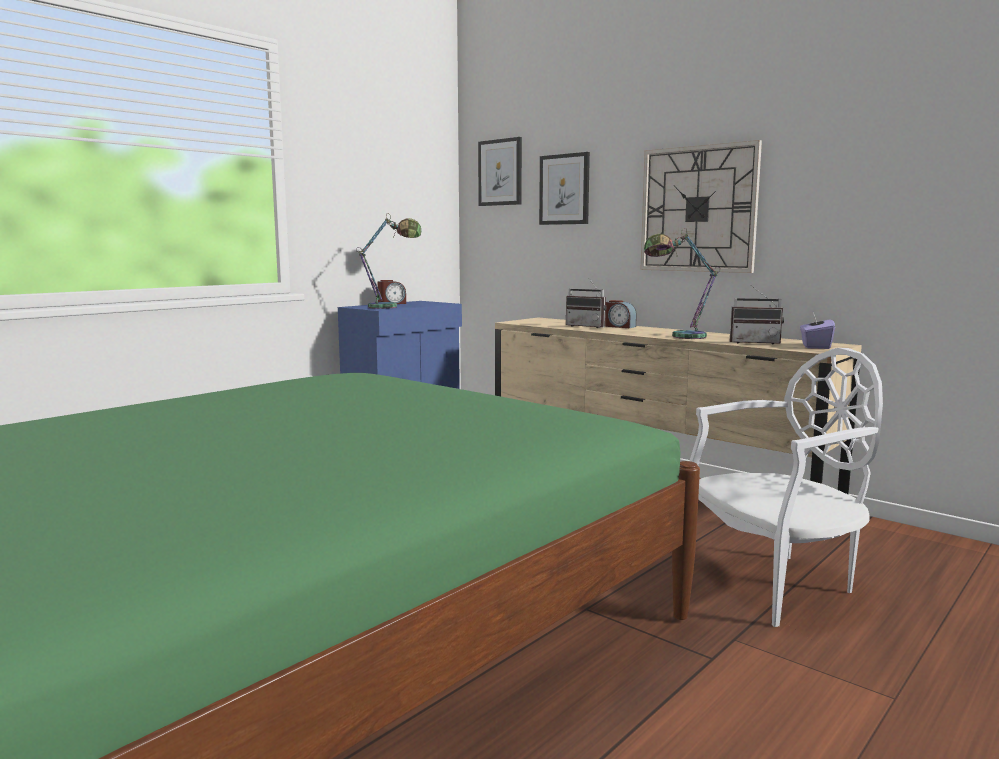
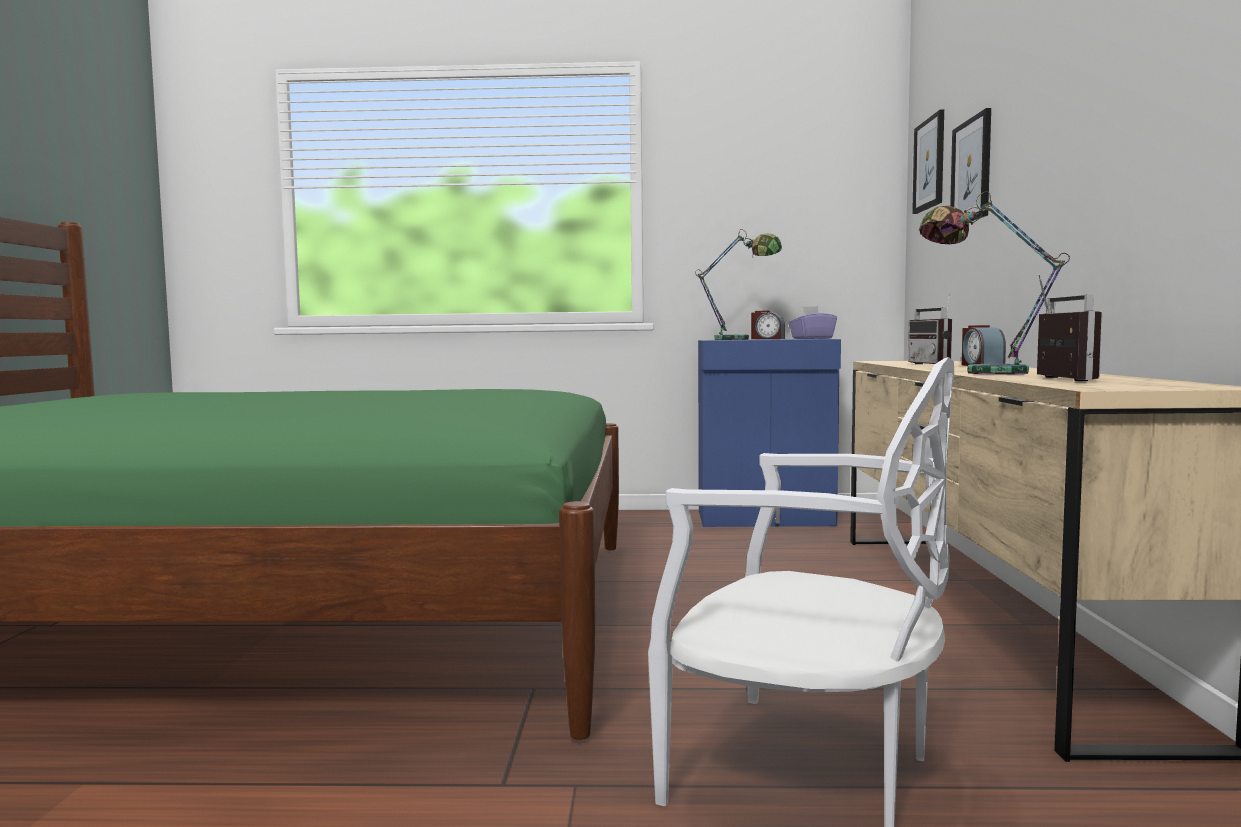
camera: 50 degrees right, 5 degrees down
(698, 209) = (1083, 161): wall clock -> none
(754, 342) = (1054, 379): radio -> radio turned 150 degrees counterclockwise
(815, 346) = (1135, 385): purple tissue box -> purple tissue box (812, 338)

